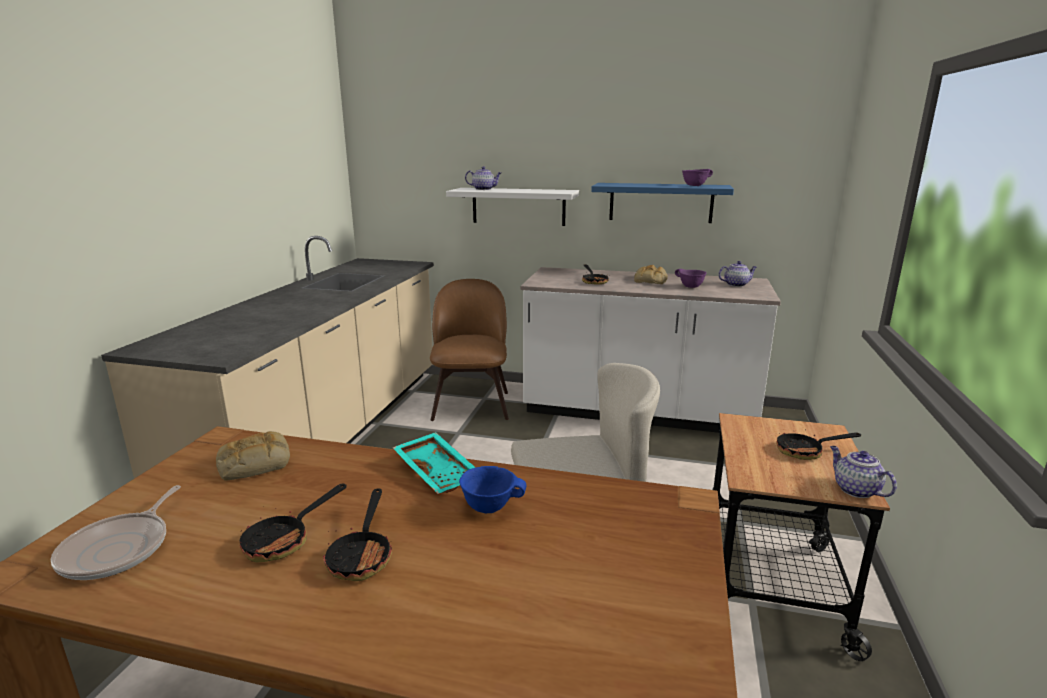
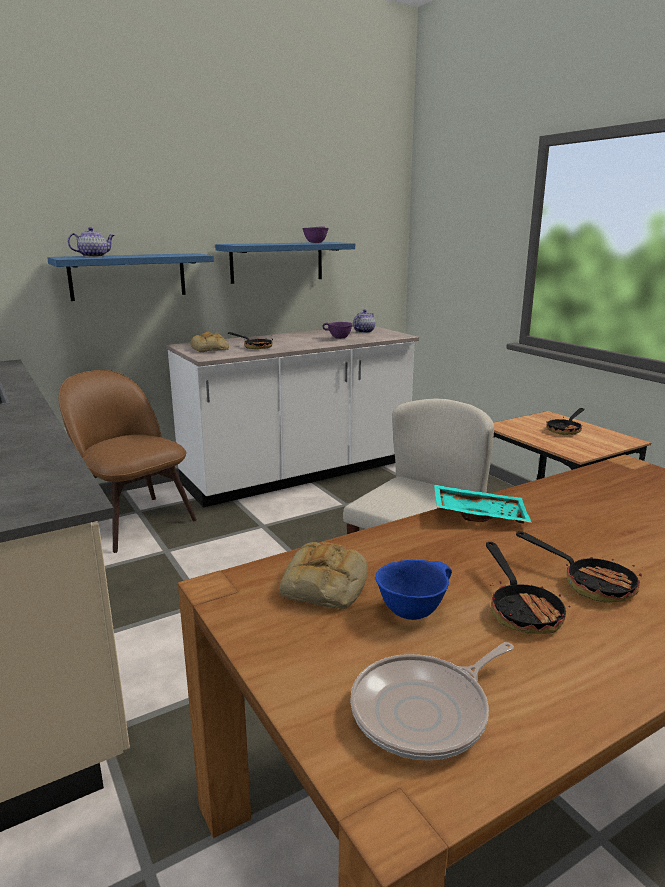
camera: 45 degrees left, 0 degrees up
(119, 549) = (425, 711): frying pan -> frying pan turned 90 degrees clockwise
(490, 507) = (565, 516): blue bowl -> blue bowl (411, 610)
(518, 206) = (128, 276): white shelf -> blue shelf
(650, 281) = (298, 339): bread -> bread (210, 349)
(855, 489) = (623, 439): teapot -> none

